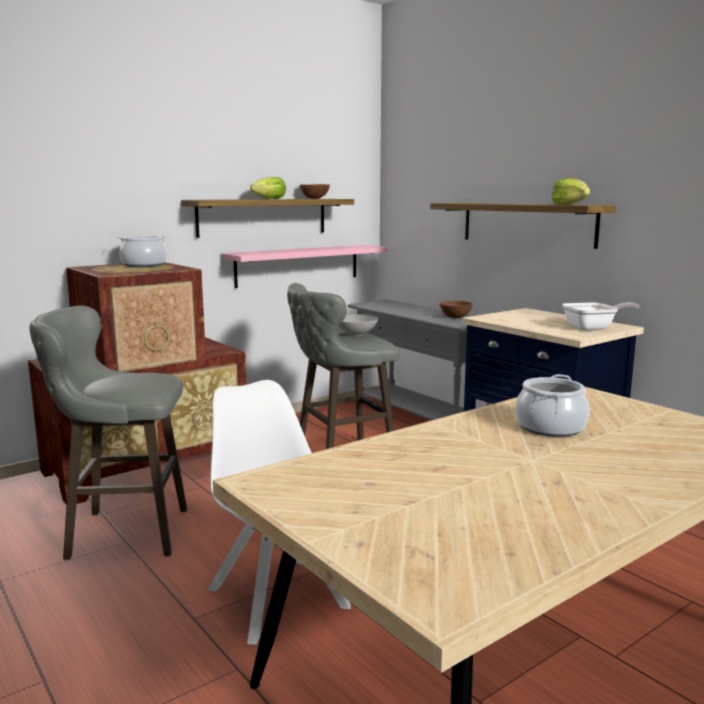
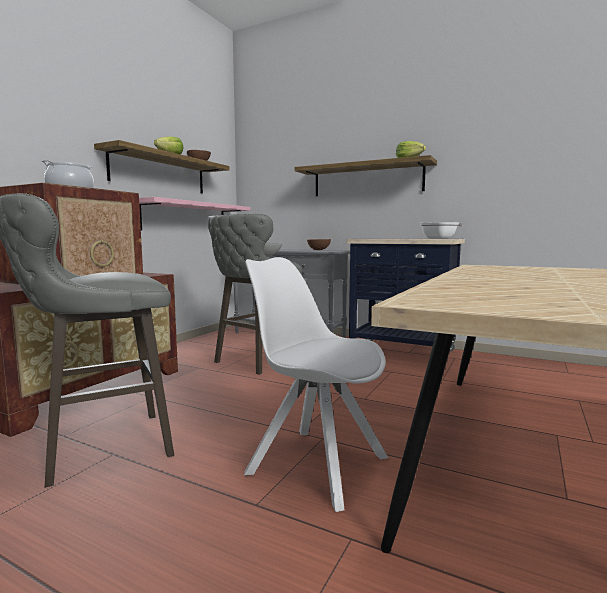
camera: 25 degrees left, 5 degrees down
(550, 427) = (520, 273): cooking pot -> none

